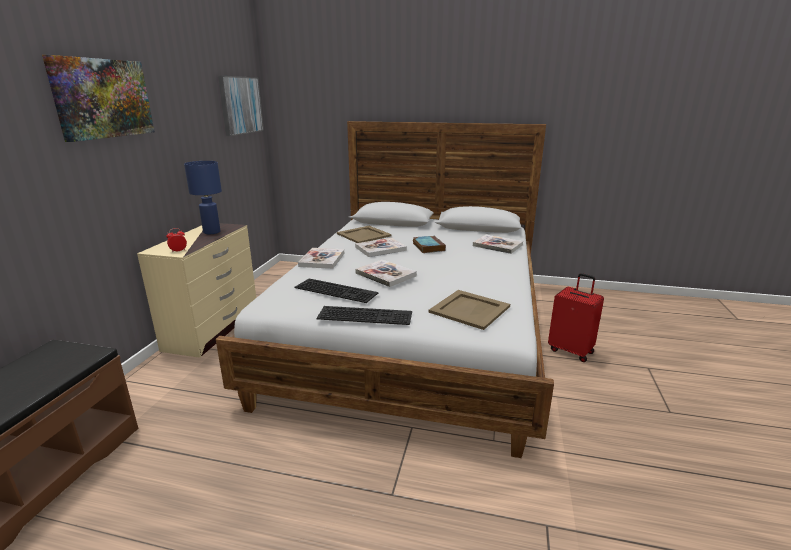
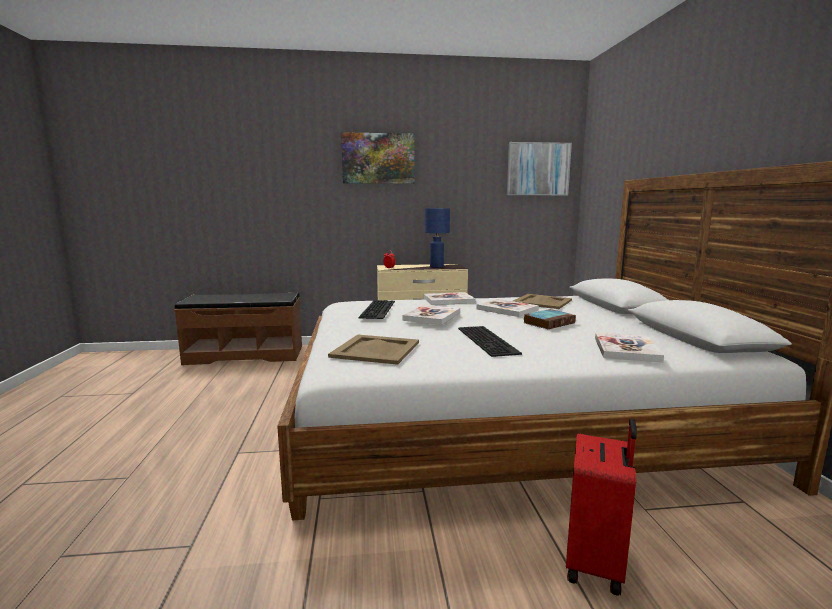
camera: 70 degrees right, 10 degrees down
(366, 314) = (339, 322): keyboard -> keyboard (489, 340)

